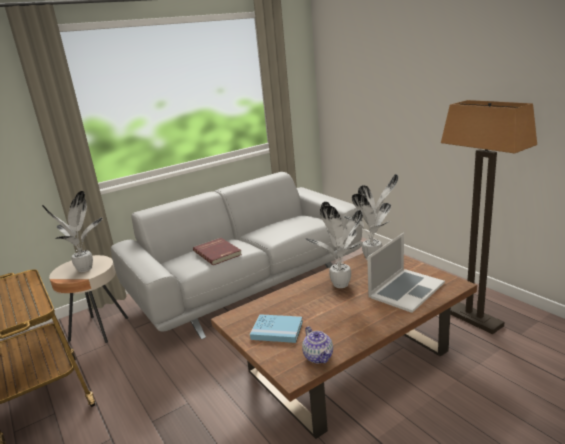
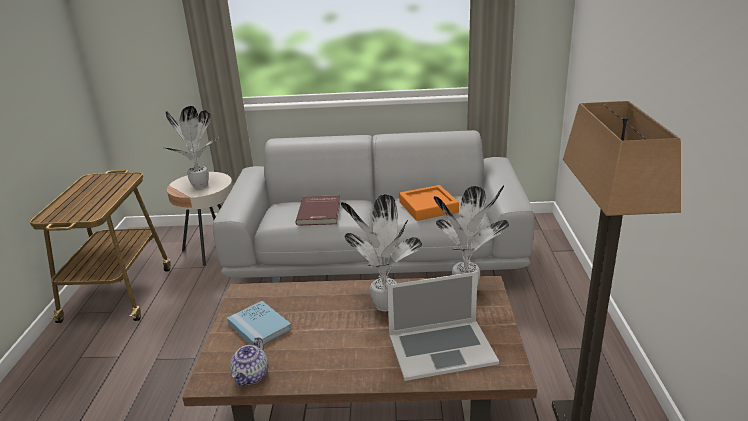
camera: 35 degrees right, 5 degrees up
(289, 226) = (428, 207): none -> orange tray

